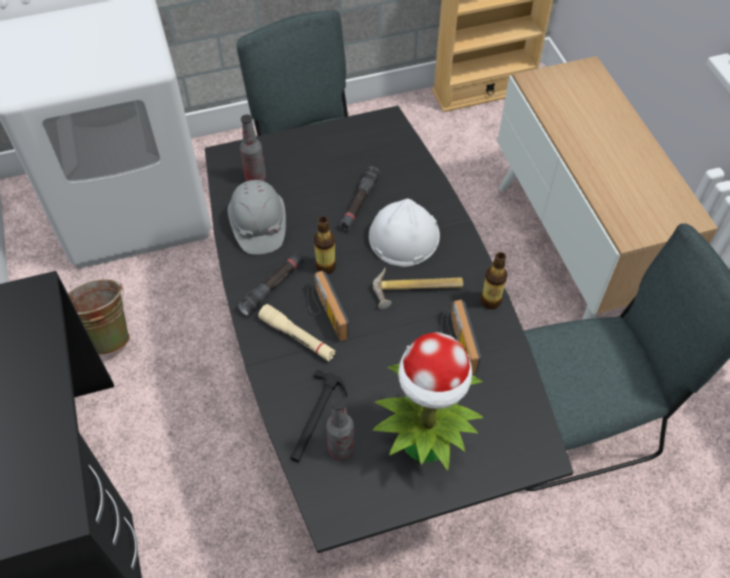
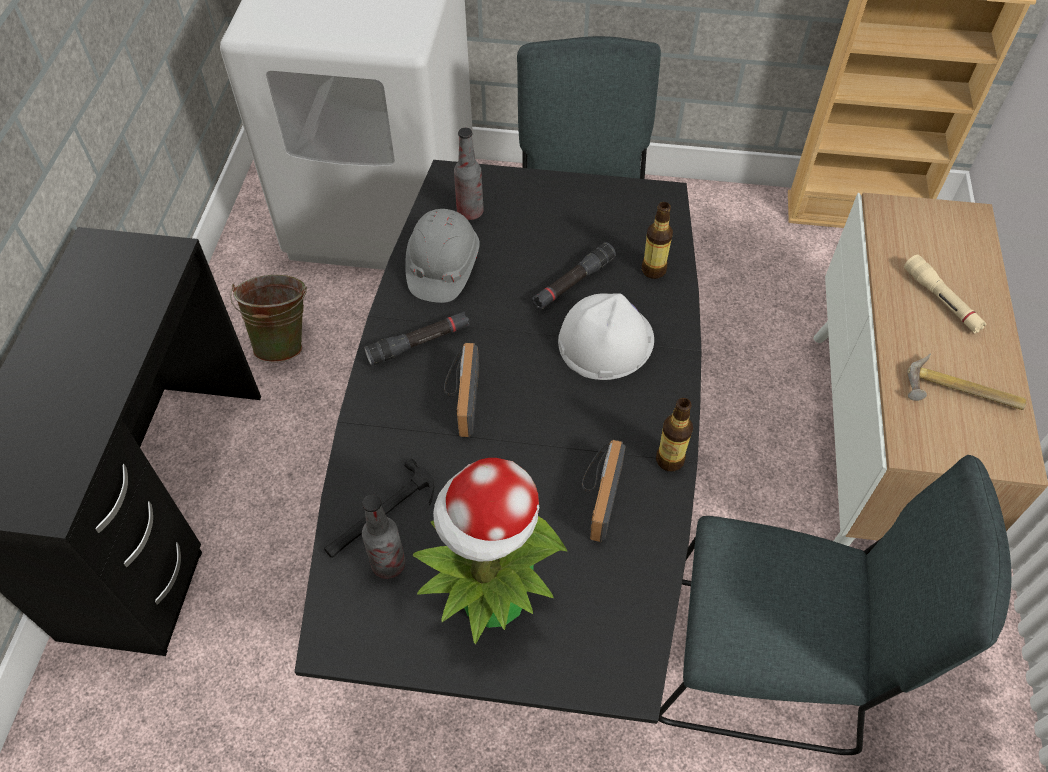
camera: 25 degrees right, 0 degrees up
(297, 337) = (413, 412): beige flashlight -> beige flashlight (941, 300)
(325, 266) = (492, 342): bottle -> bottle (653, 270)
(417, 291) = (585, 412): hammer -> hammer (961, 395)

